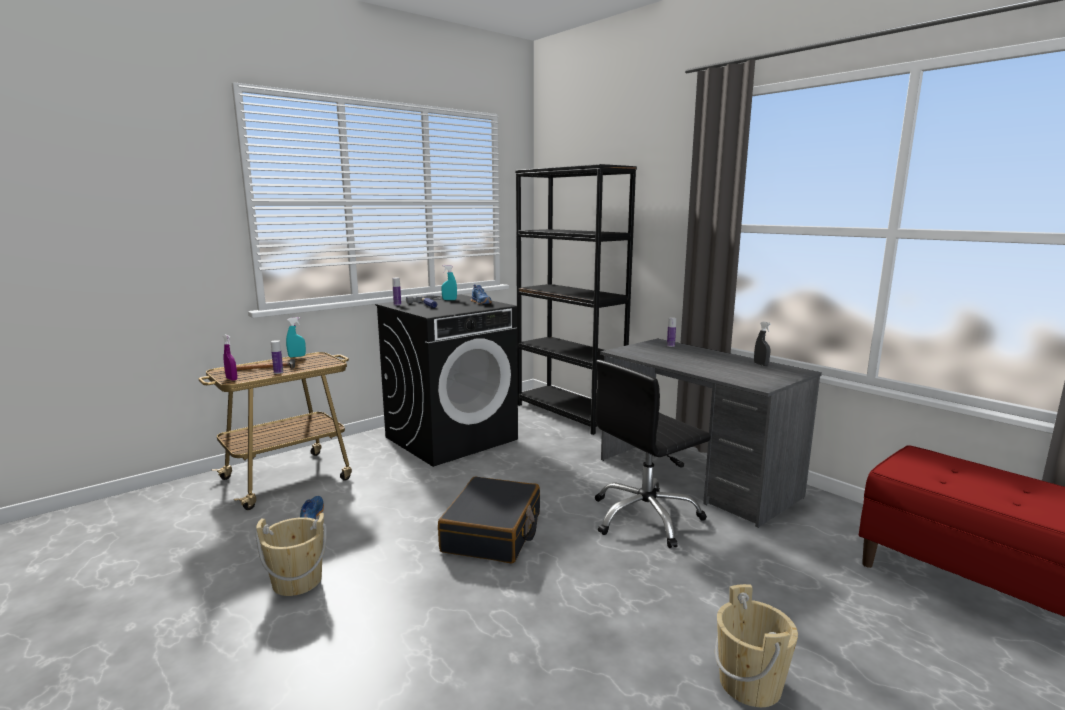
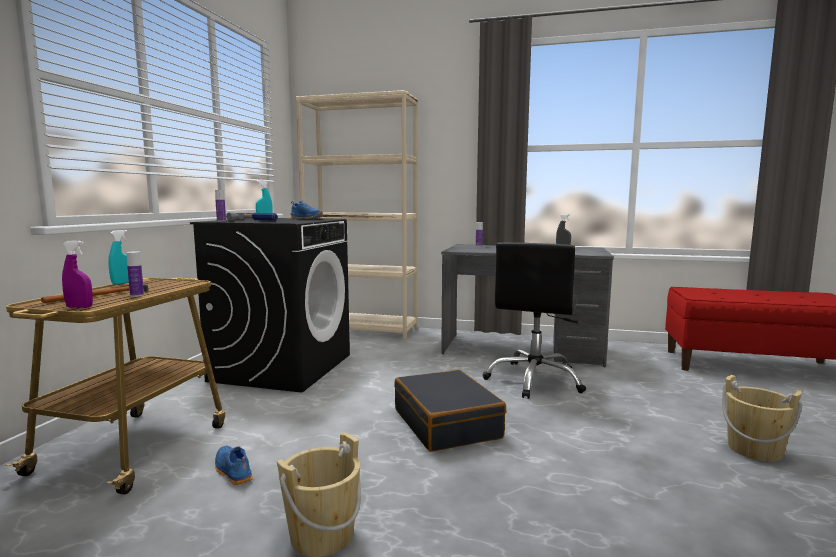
camera: 35 degrees left, 5 degrees down
(569, 413) = (362, 330): black bookcase -> beige bookcase

